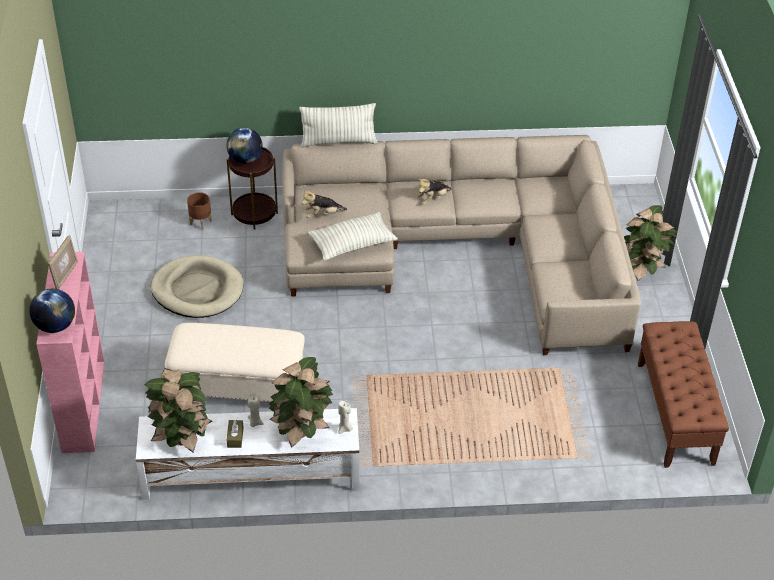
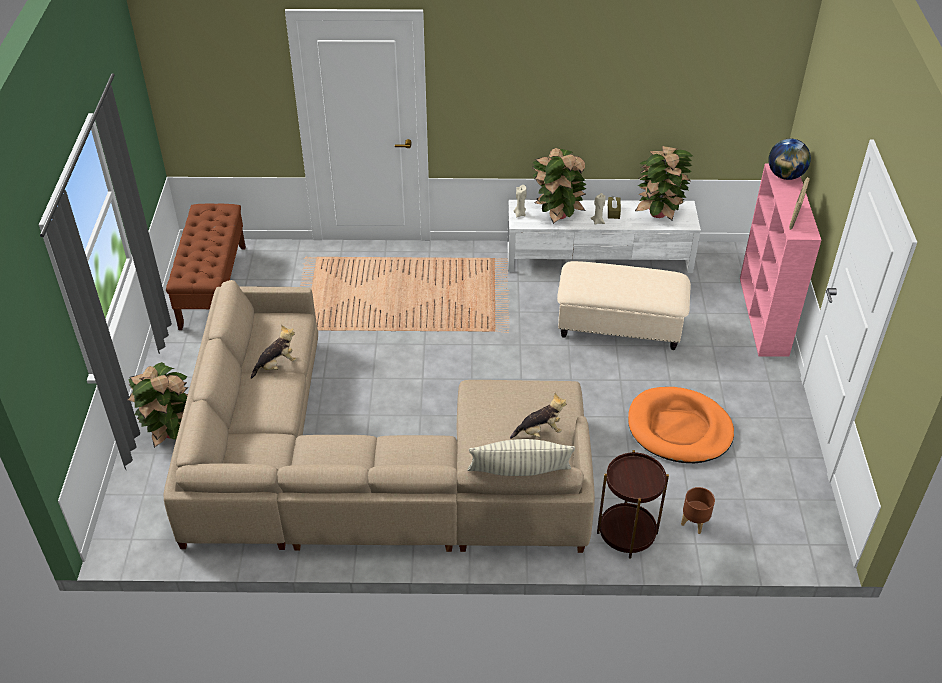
camera: 175 degrees left, 0 degrees up
(197, 290) = (679, 429): beige dog bed -> orange dog bed
(245, 160) = (643, 480): globe -> none
(352, 244) = (505, 395): pillow -> none
(432, 199) = (401, 454): plush toy -> plush toy (276, 365)

